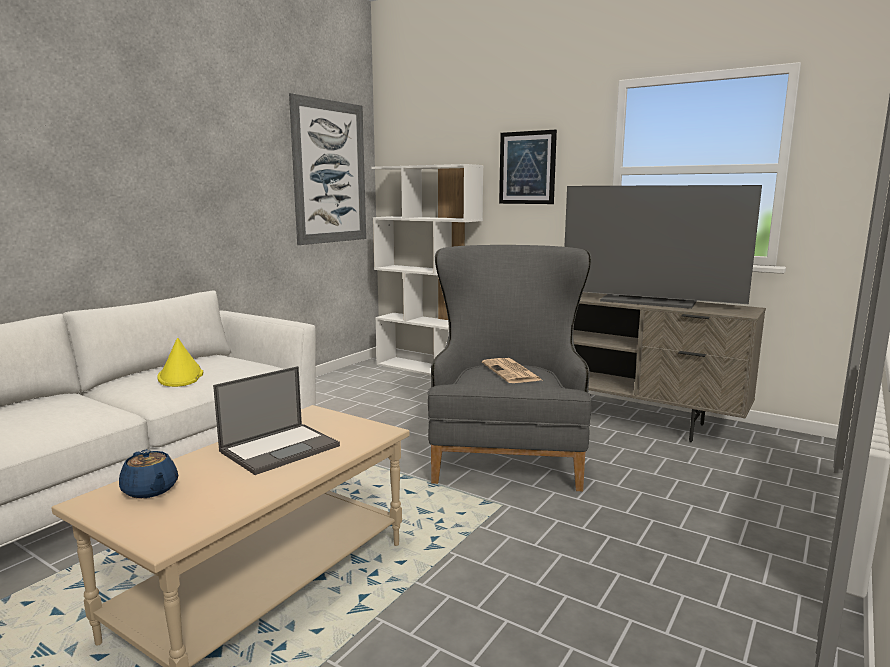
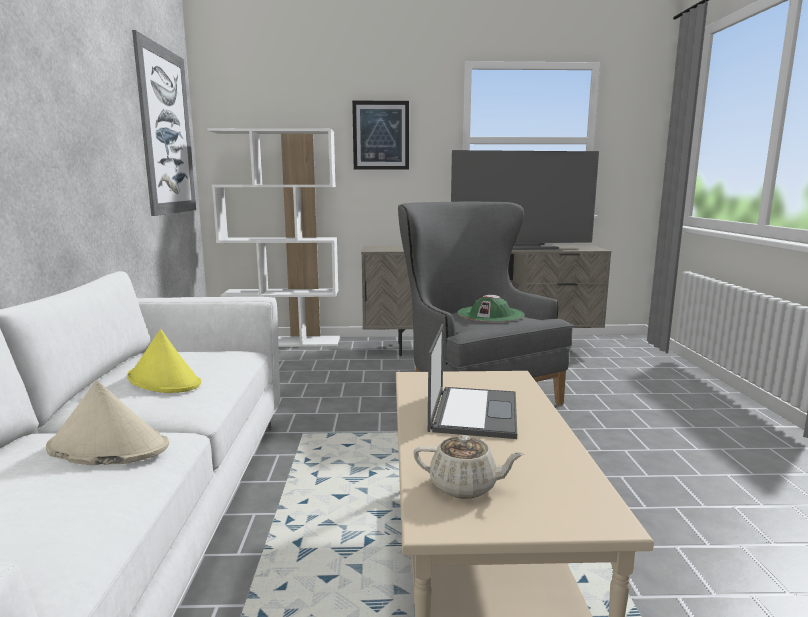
camera: 35 degrees left, 0 degrees up
(74, 409) = (107, 447): none -> beige hat
(150, 490) = (465, 486): blue teapot -> beige teapot
(512, 372) = (490, 314): newspaper -> green hat

